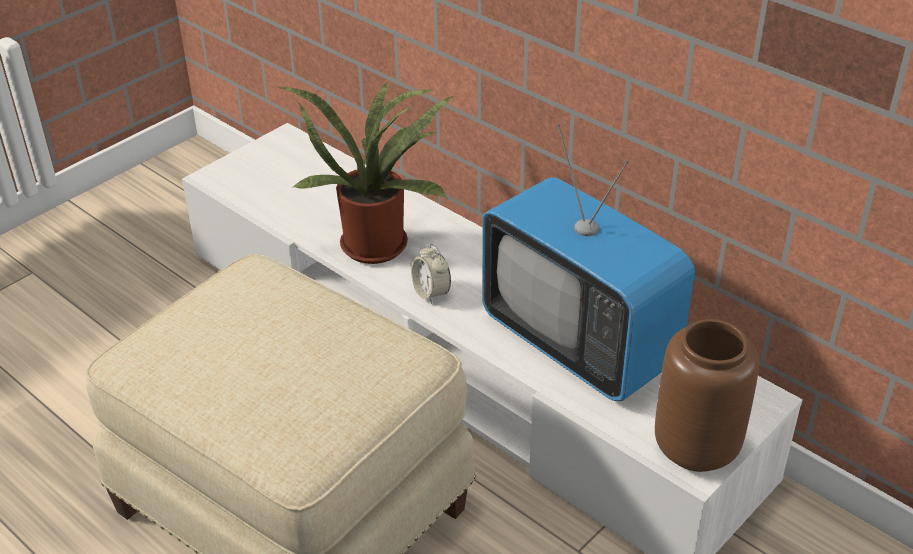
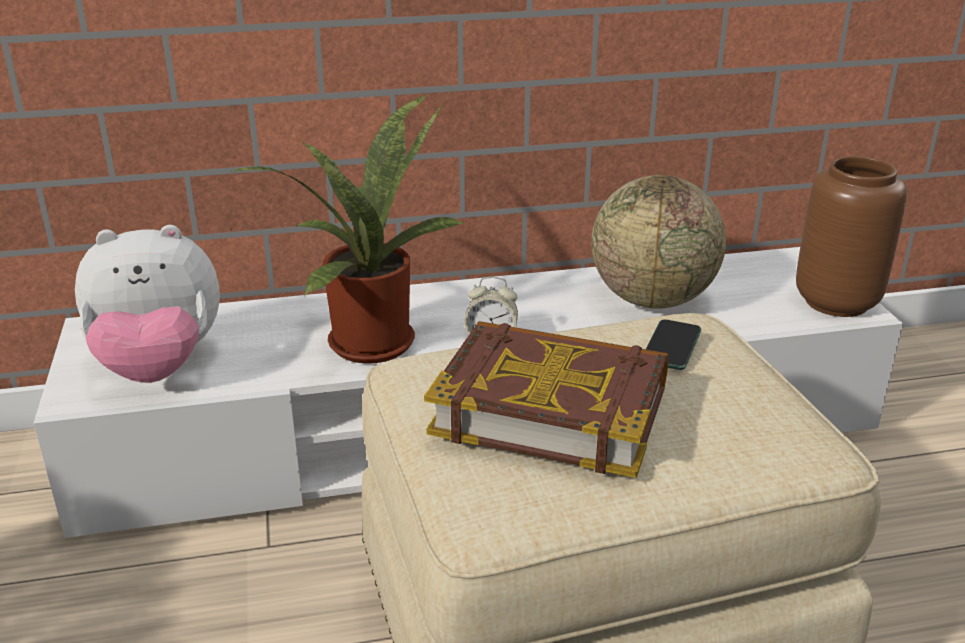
camera: 55 degrees left, 10 degrees down
(237, 336) = (551, 408): none -> book
(269, 184) = (158, 367): none -> plush toy
(363, 357) = (671, 346): none -> phone
(579, 343) = (652, 299): television -> globe

